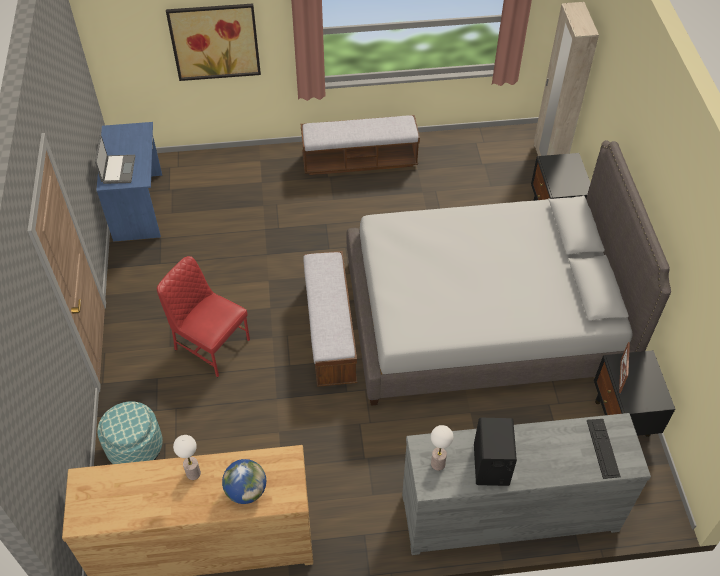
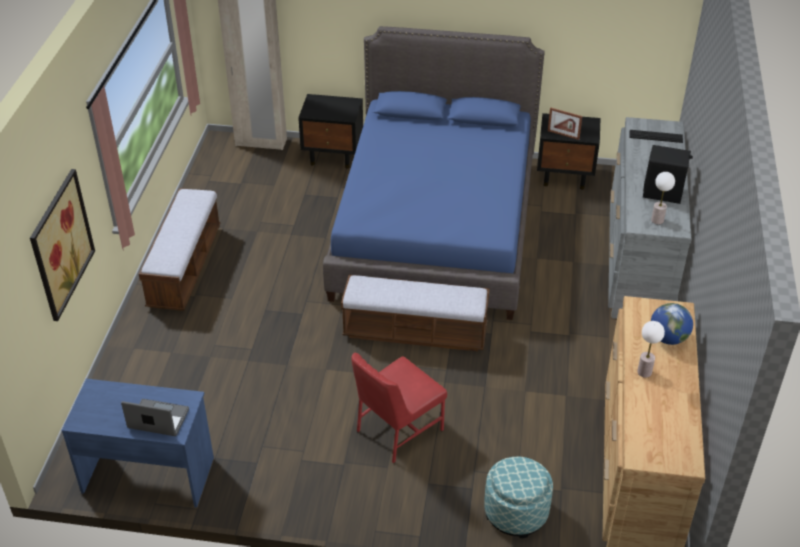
camera: 75 degrees left, 10 degrees down
(483, 318) = (436, 226): grey bed -> blue bed

